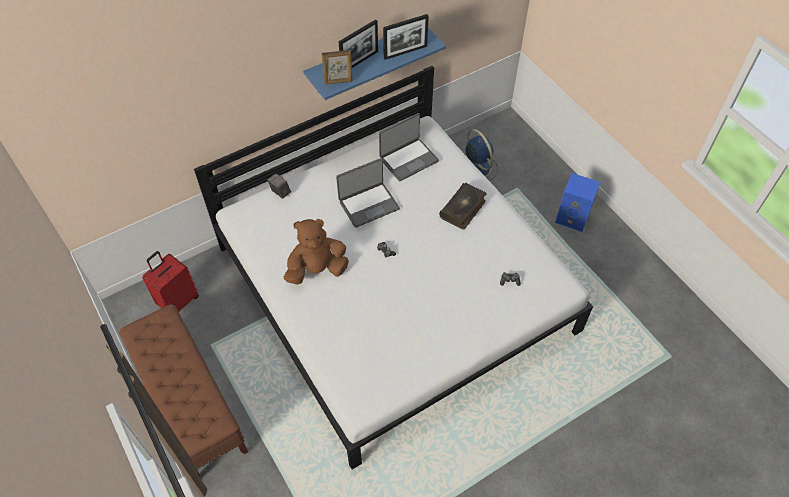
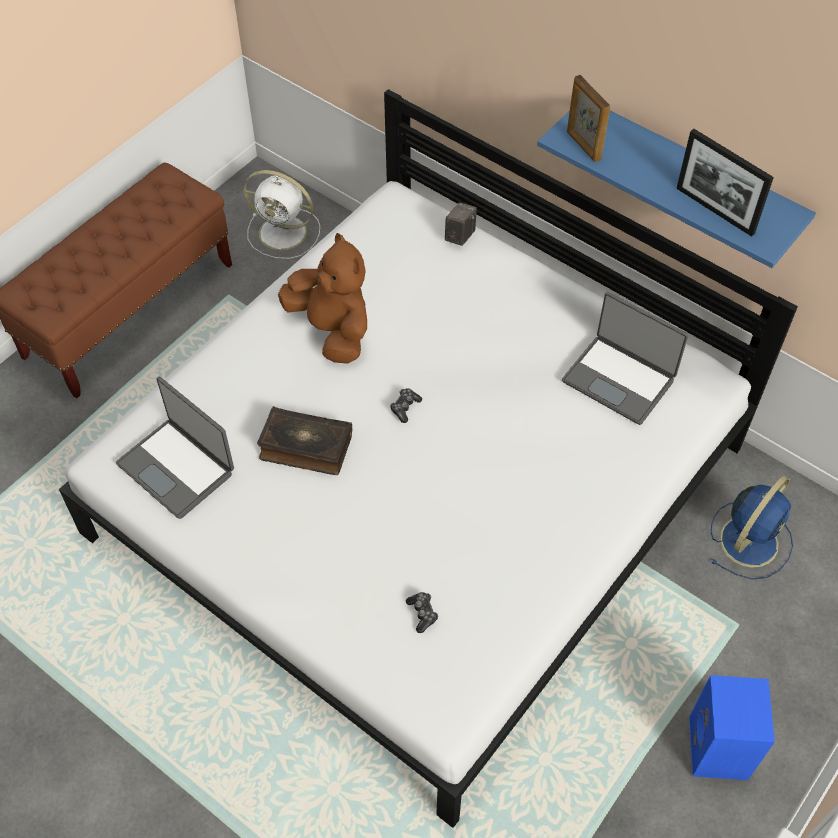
camera: 70 degrees right, 0 degrees up
(178, 301) = (285, 233): red suitcase -> white fan
(359, 61) = (649, 157): picture frame -> none
(368, 204) = (490, 354): laptop -> laptop (177, 467)
(463, 209) = (549, 496): book -> book (305, 447)

